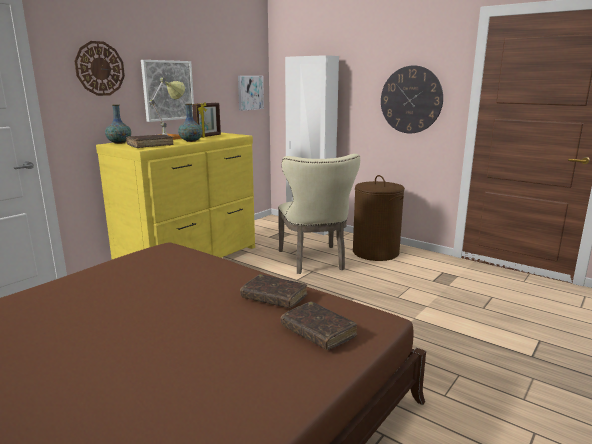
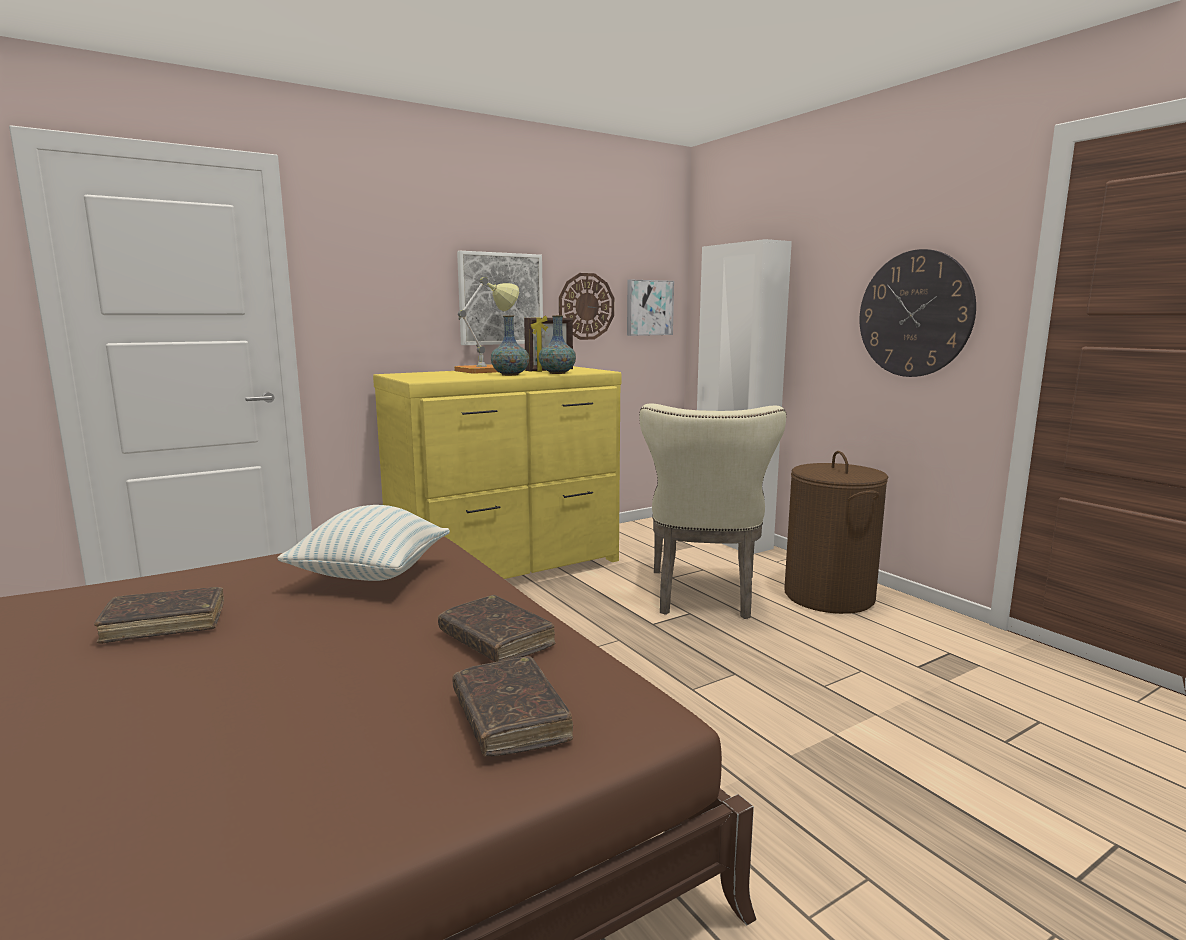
camera: 20 degrees right, 5 degrees down
(100, 68) = (390, 263): wall clock -> wall clock (586, 306)
(119, 143) = (407, 373): vase -> vase (557, 373)
(150, 145) = (439, 377): brown book -> brown book (165, 624)
(165, 274) = (371, 576): none -> pillow

